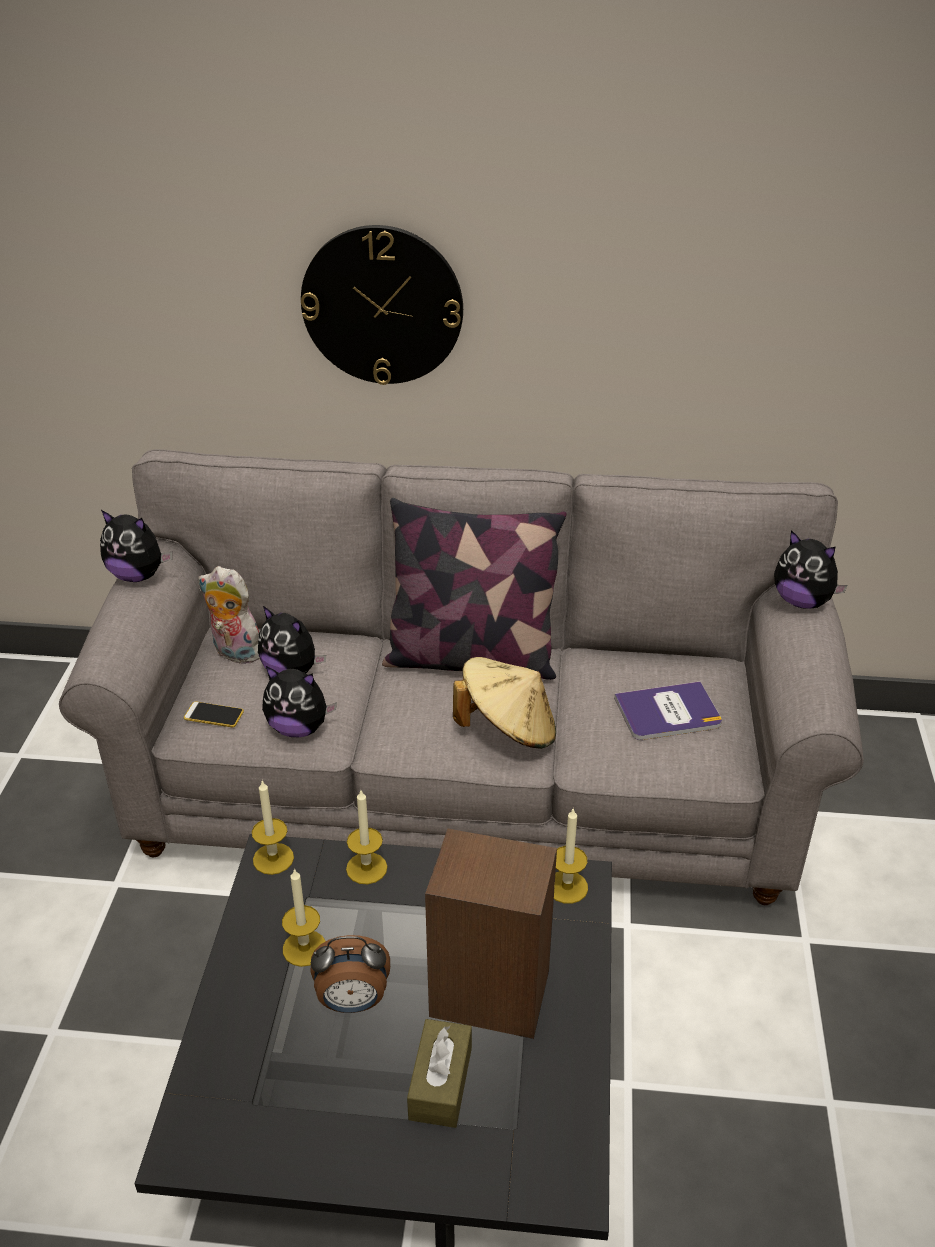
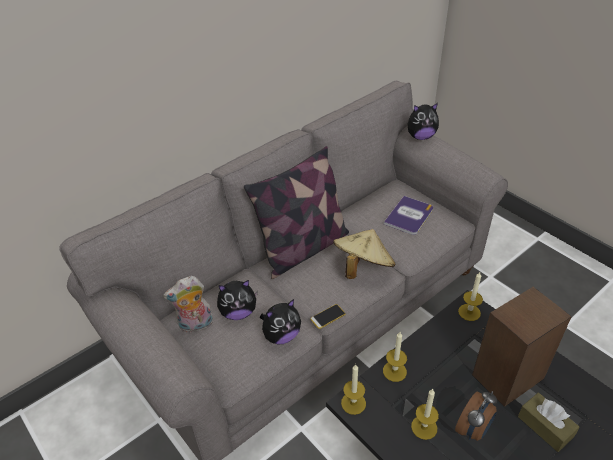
camera: 45 degrees left, 5 degrees up
(138, 576) = (122, 319): plush toy -> none
(214, 715) = (233, 362): phone -> phone (328, 316)
(382, 305) = (175, 77): wall clock -> none

